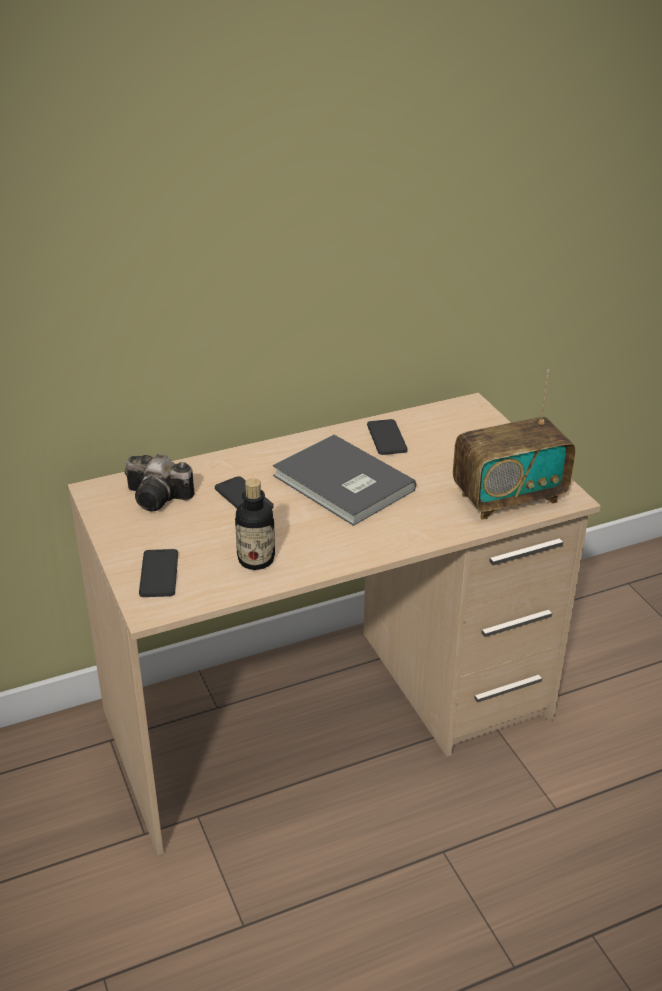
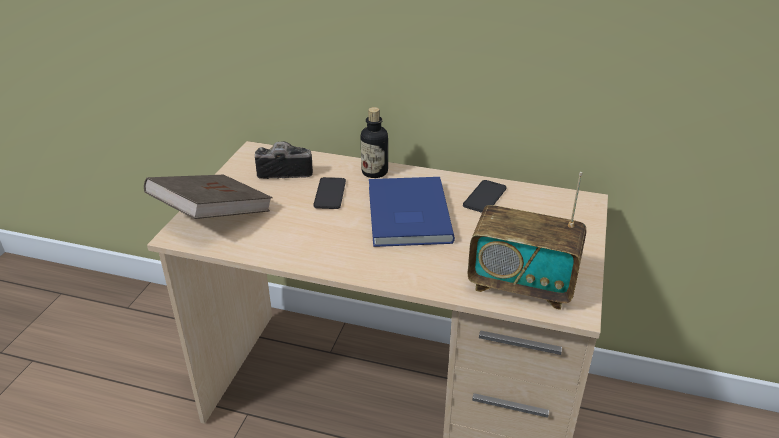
camera: 40 degrees right, 0 degrees up
(159, 574) = (213, 216): phone -> brown book
(160, 498) = (282, 171): camera -> camera turned 120 degrees clockwise
(256, 560) = (278, 237): bottle -> bottle (374, 172)
(342, 485) = (406, 215): grey book -> blue book

